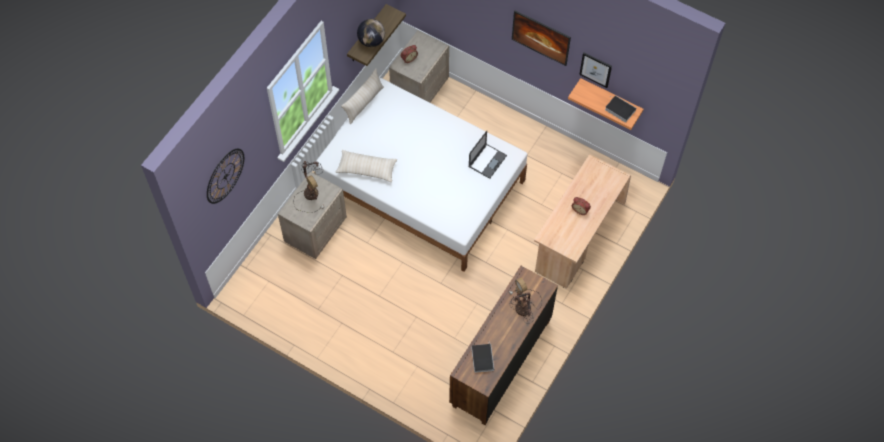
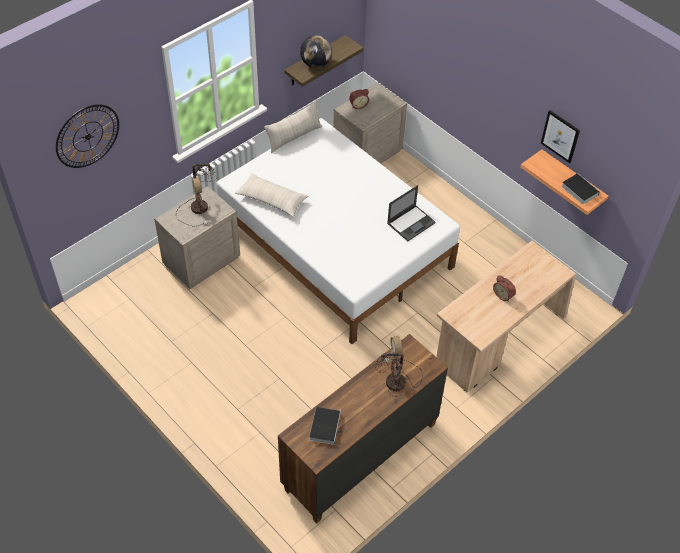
camera: 15 degrees right, 10 degrees down
(540, 44) = (502, 100): picture -> none

